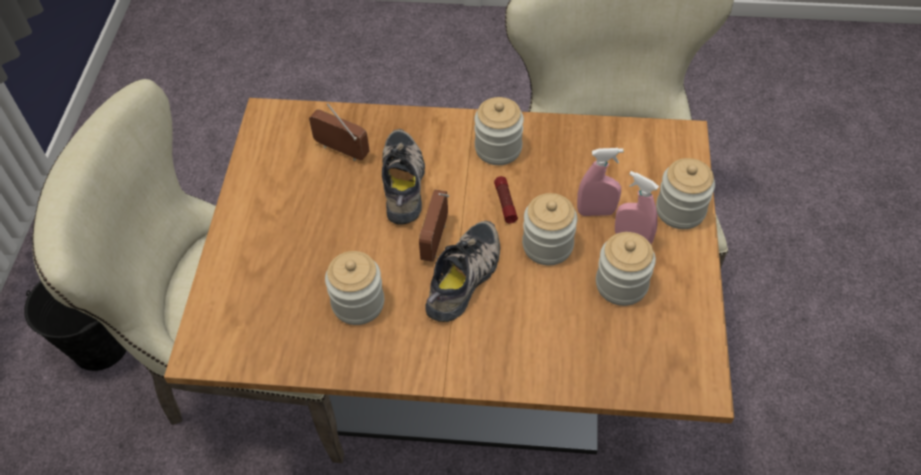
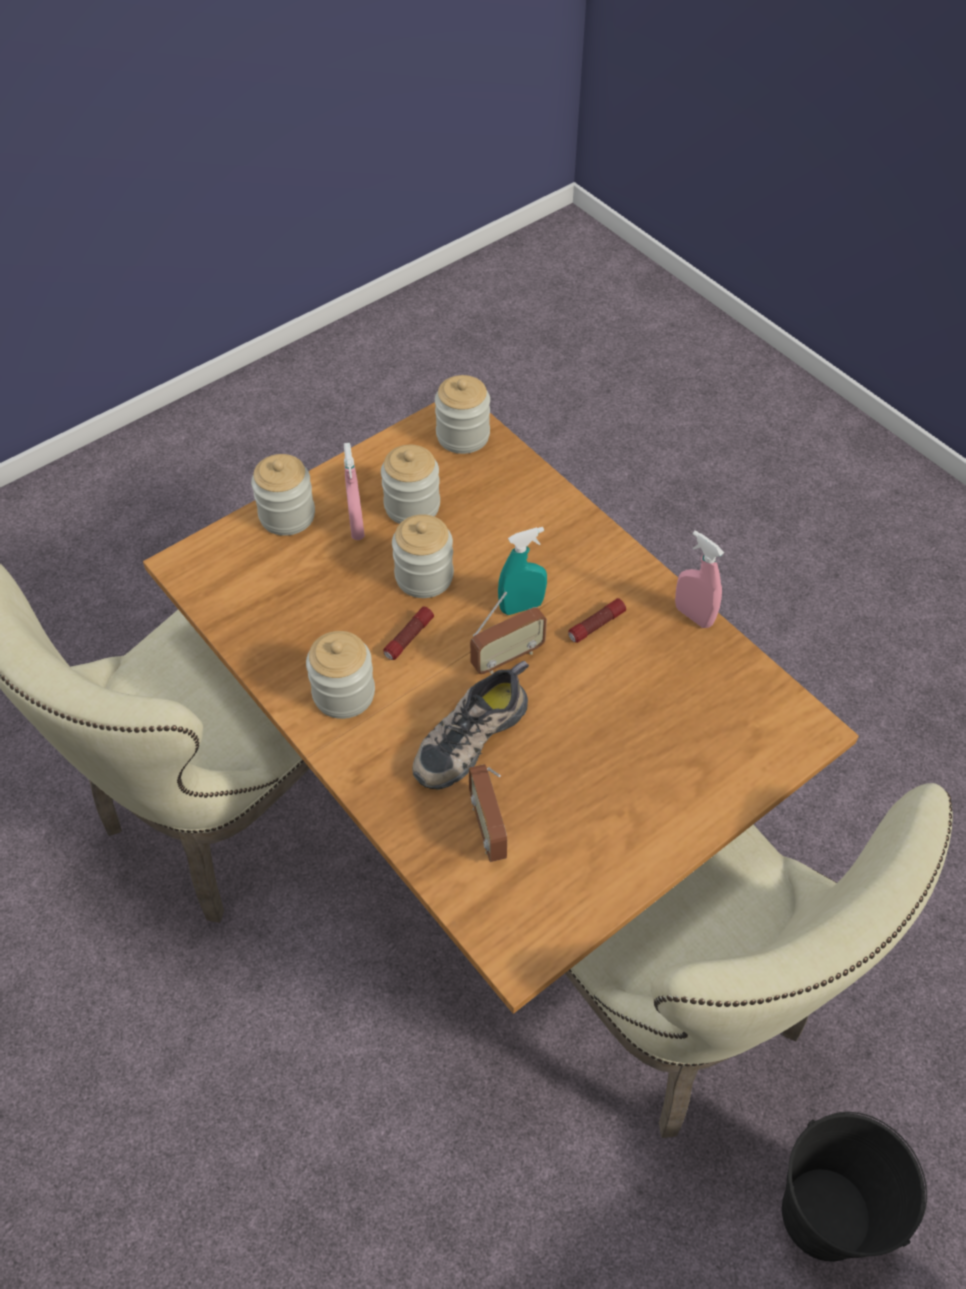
camera: 135 degrees left, 0 degrees up
(358, 303) = (632, 660): jar -> jar (463, 435)
(405, 306) = (596, 626): none -> flashlight
(465, 278) = (521, 606): shoe -> turquoise spray bottle
(596, 212) = (349, 568): pink spray bottle -> pink spray bottle (693, 615)

